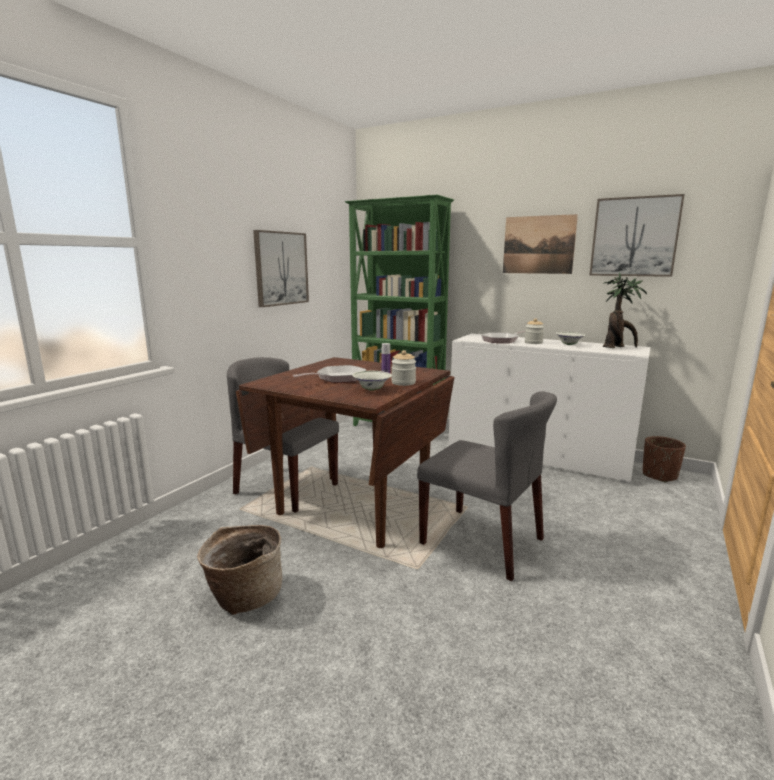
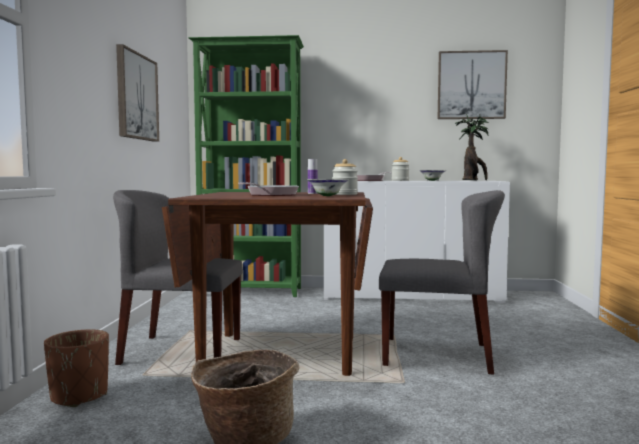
camera: 25 degrees left, 10 degrees down
(538, 245) = (388, 92): picture -> none
(659, 475) = (519, 295): brown planter -> brown planter (79, 396)

